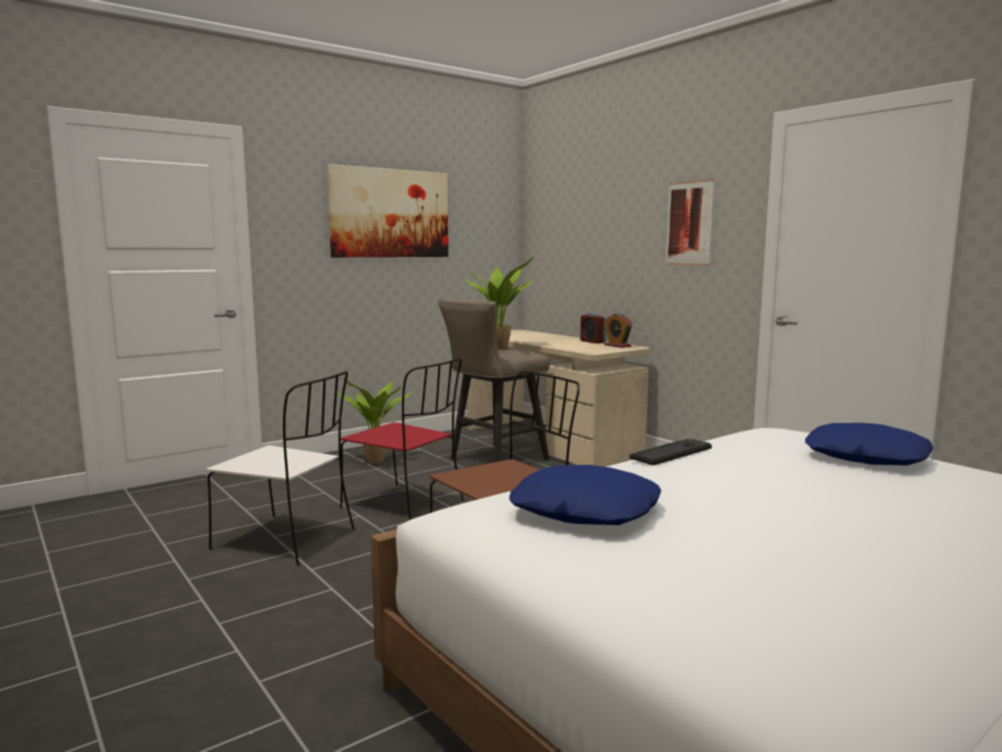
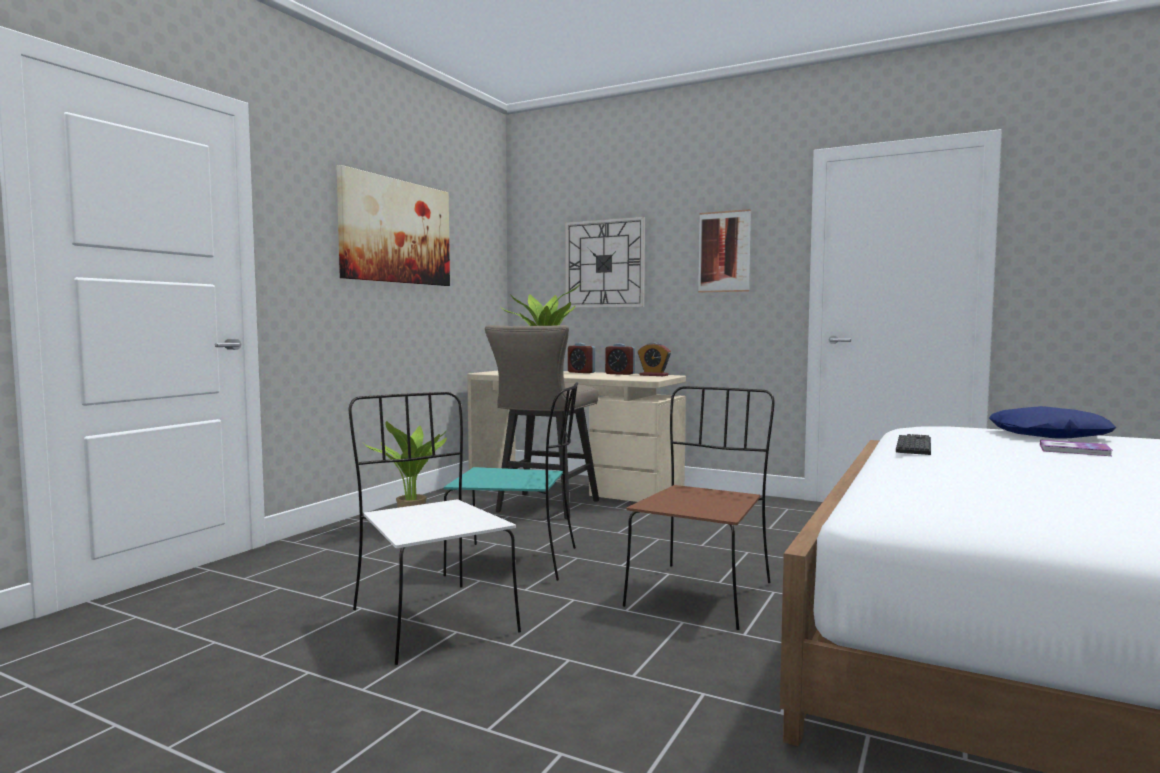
camera: 25 degrees left, 5 degrees down
(287, 540) = (431, 620): white chair -> white chair turned 120 degrees counterclockwise
(405, 505) = (517, 562): red chair -> turquoise chair
(565, 337) = (581, 372): none -> alarm clock
(584, 511) = (996, 489): blue pillow -> none
(593, 233) = (604, 263): none -> wall clock
(820, 480) = (1074, 450): none -> book

